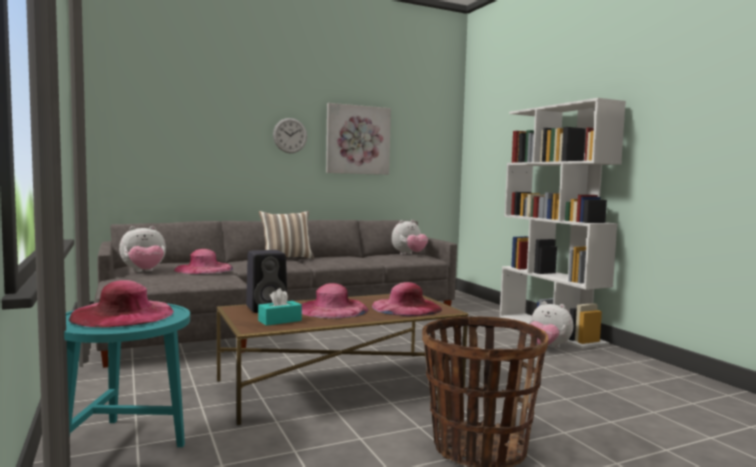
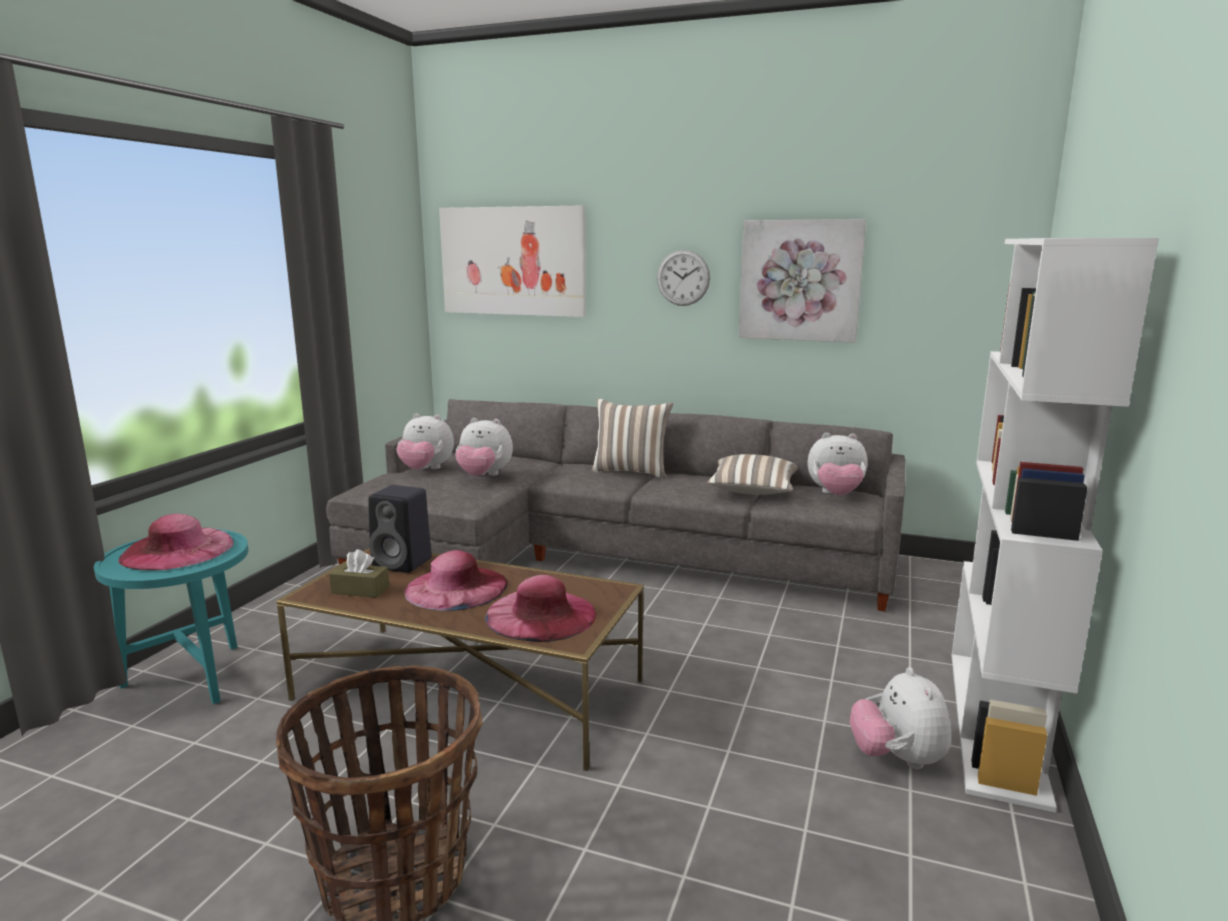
camera: 45 degrees right, 10 degrees up
(160, 117) = (513, 261): none -> picture
(203, 269) = (484, 476): pink hat -> plush toy
(280, 321) = (360, 590): turquoise tissue box -> brown tissue box
(369, 258) = (752, 491): none -> pillow

